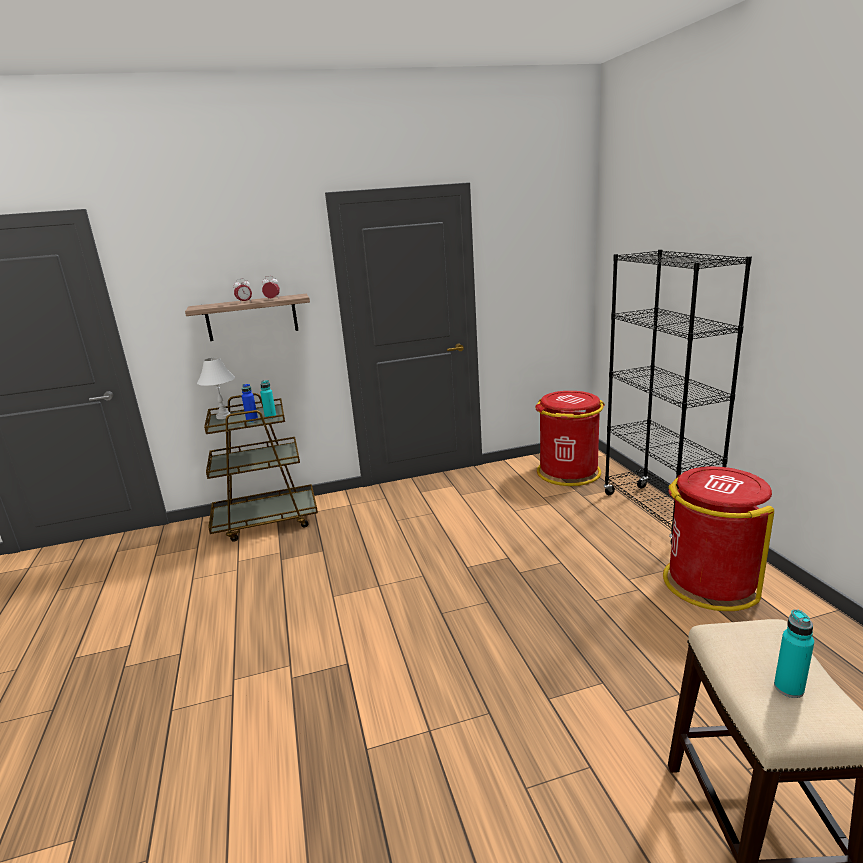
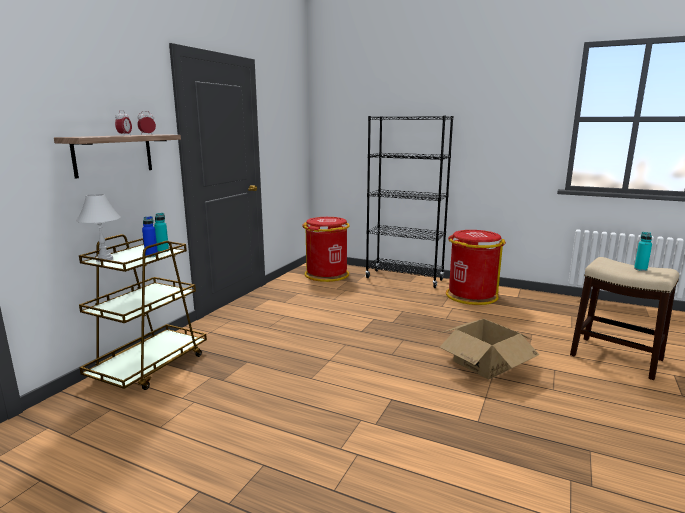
camera: 50 degrees left, 5 degrees down
(515, 691) = (485, 363): none -> cardboard box

